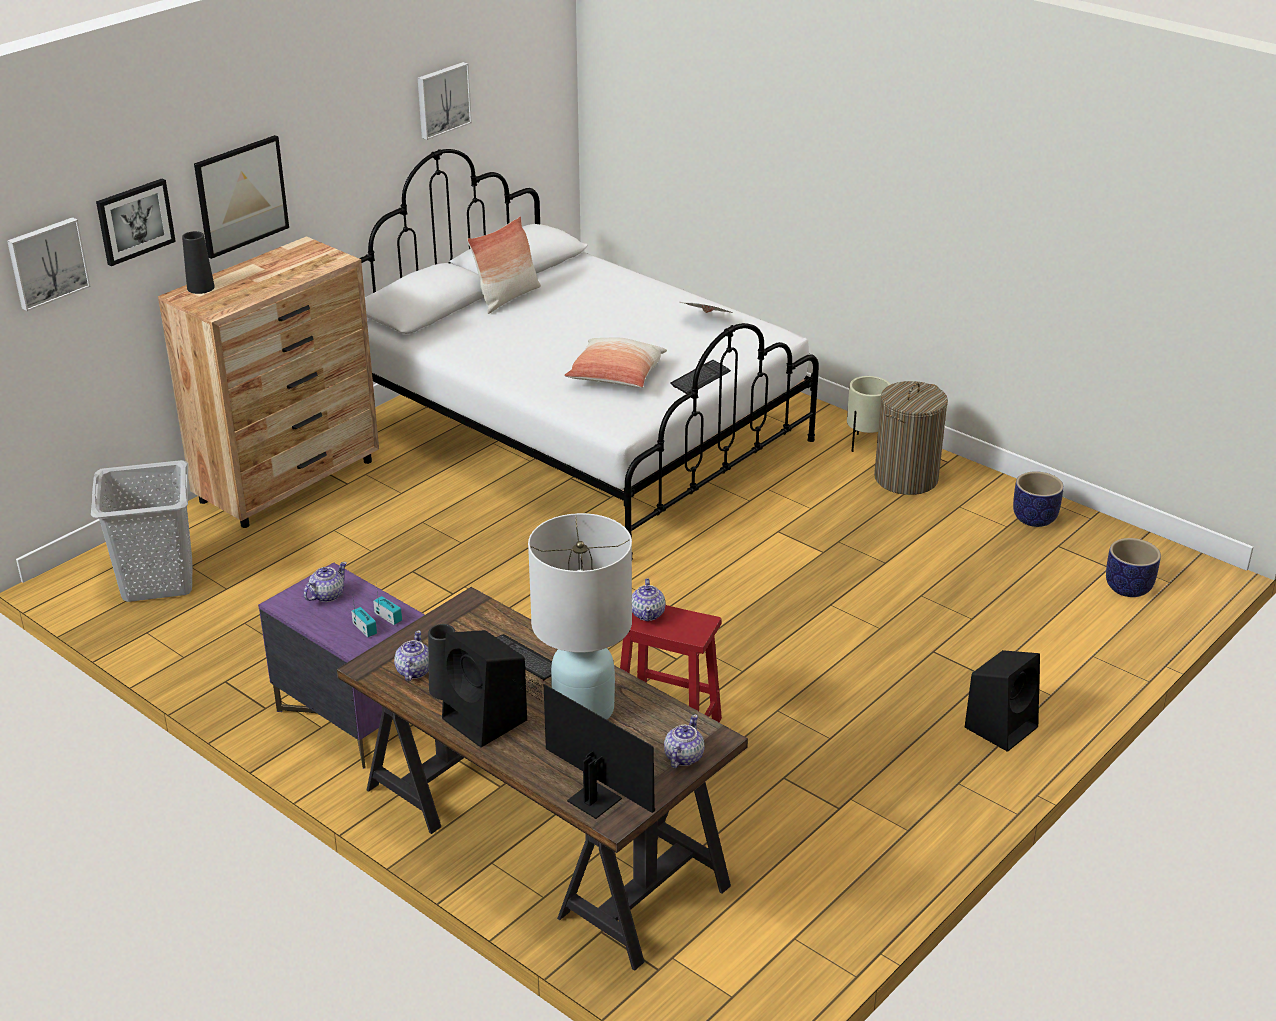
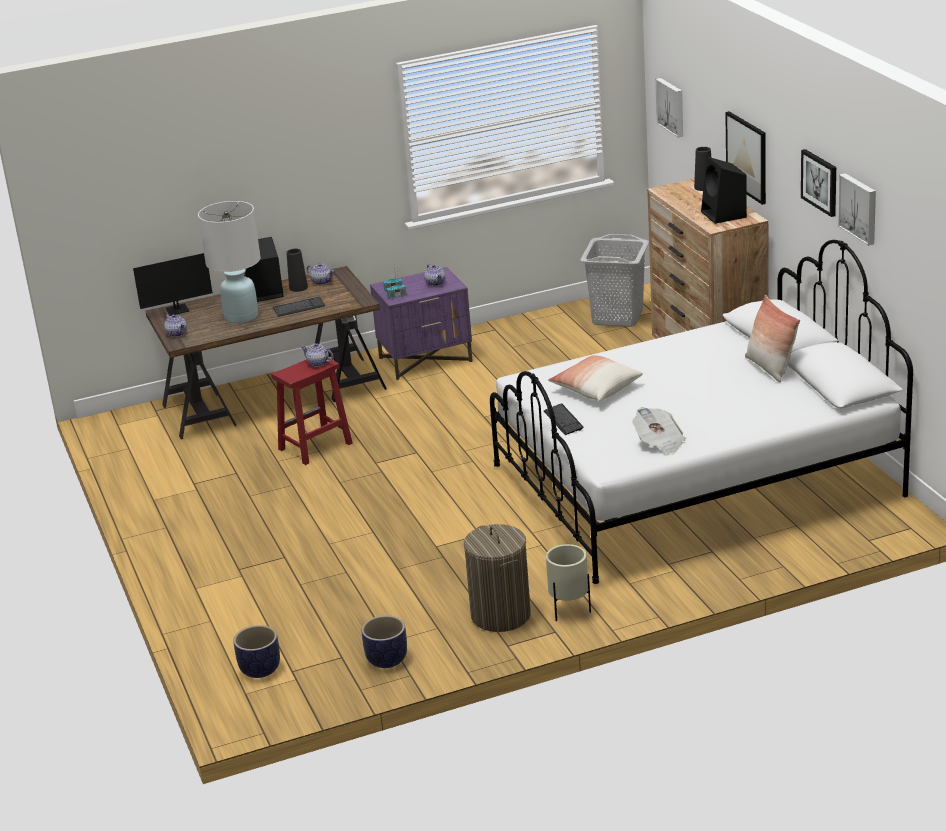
camera: 120 degrees right, 5 degrees down
(134, 221) = (703, 120): picture -> picture (820, 182)
(1001, 726) = (191, 558): black speaker -> black speaker (724, 215)

